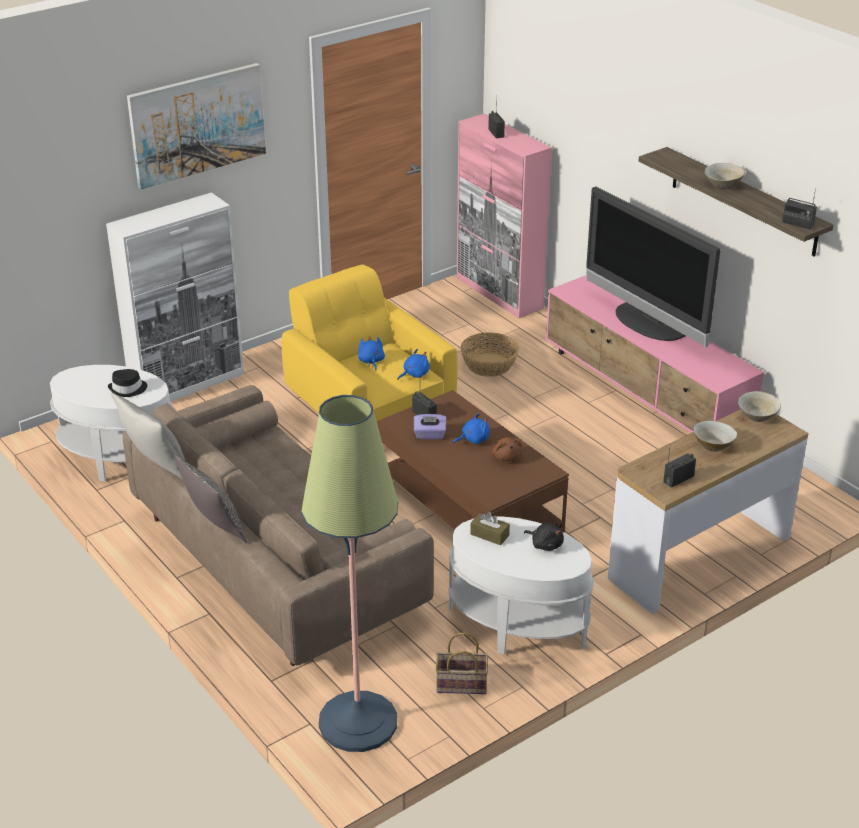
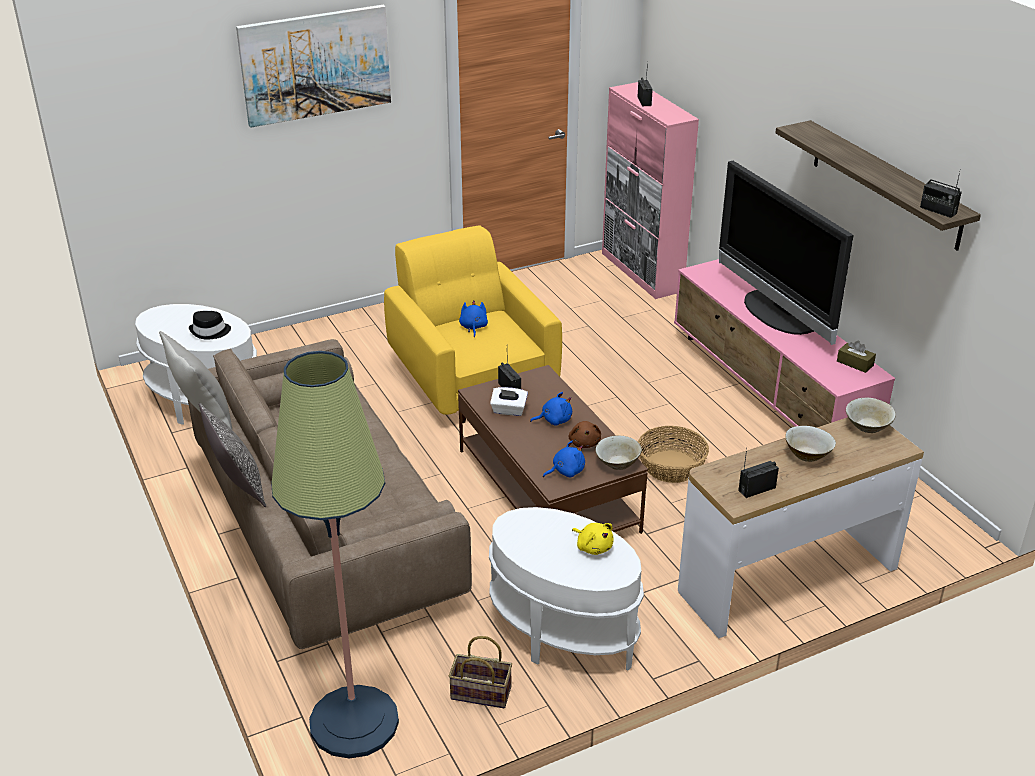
camera: 10 degrees right, 0 degrees up
(188, 384) = (299, 335): white cabinet -> none
(414, 374) = (514, 345): blue plush toy -> blue plush toy (566, 471)
(429, 435) = (509, 410): purple tissue box -> white tissue box
(489, 365) = (611, 344): basket -> basket (671, 466)
(489, 535) = (533, 528): brown tissue box -> brown tissue box (855, 363)
(545, 544) = (593, 547): black plush toy -> yellow plush toy
(722, 185) = (862, 164): beige bowl -> beige bowl (617, 463)

